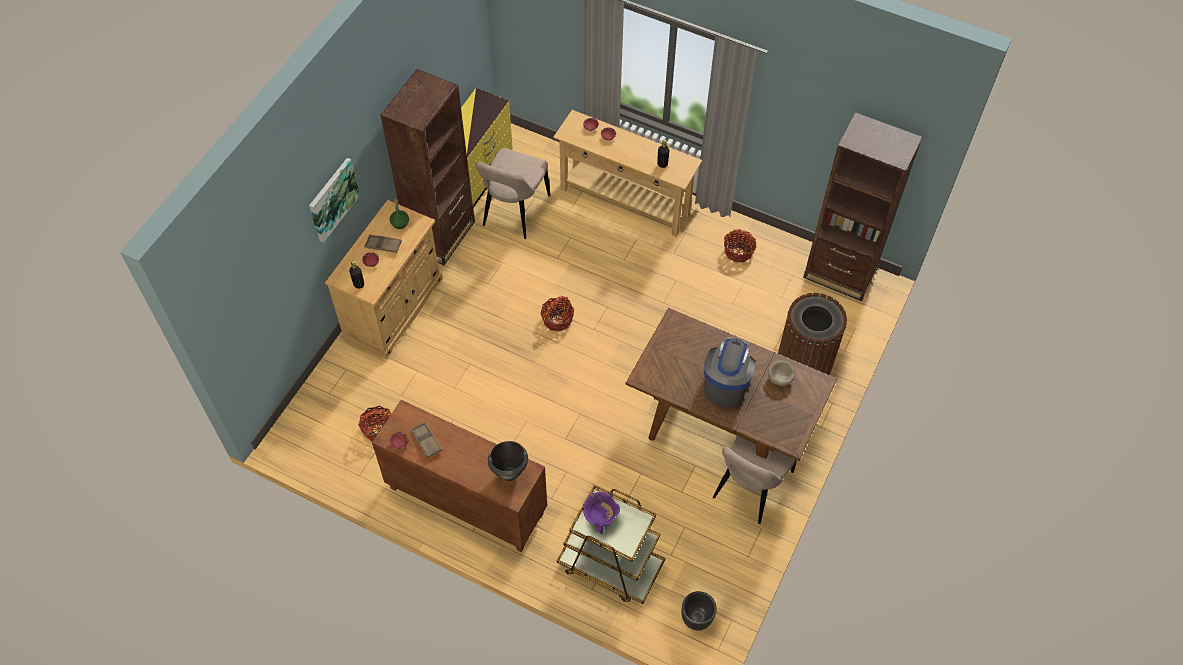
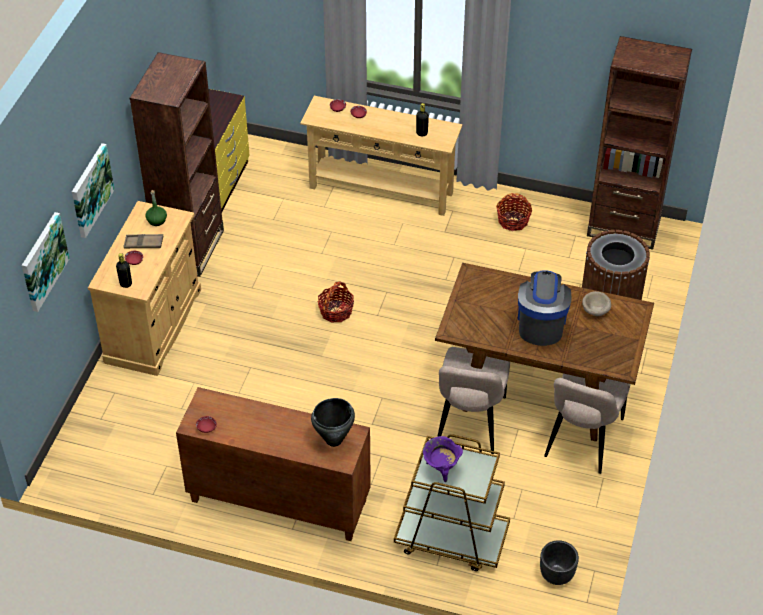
camera: 10 degrees left, 10 degrees down
(273, 269) = (43, 261): none -> picture
(378, 429) = (164, 445): basket -> none
(426, 441) = (235, 422): brown tray -> none
(514, 213) = (265, 217): beige chair -> beige chair (469, 425)

